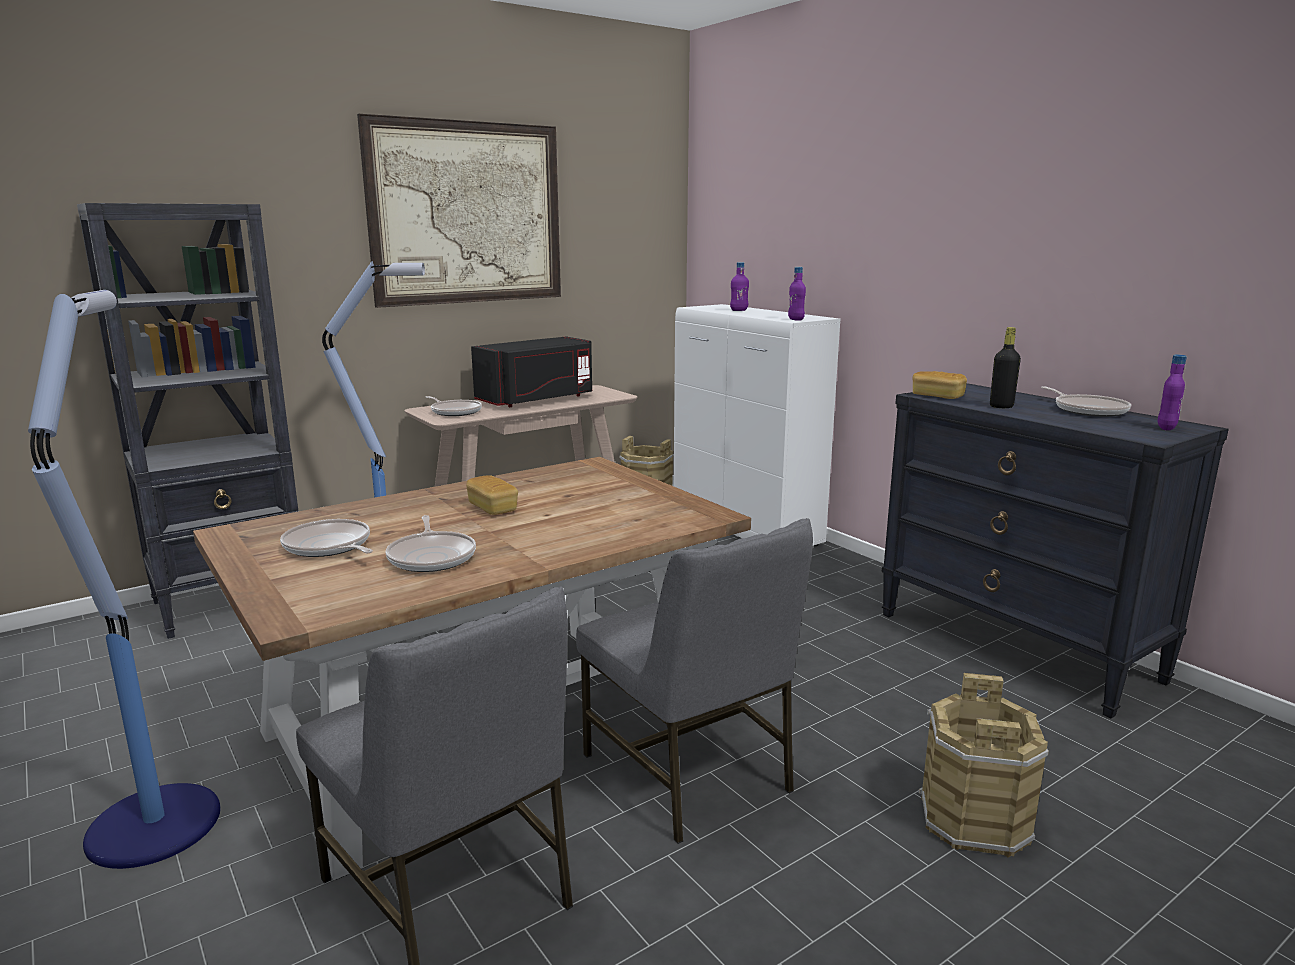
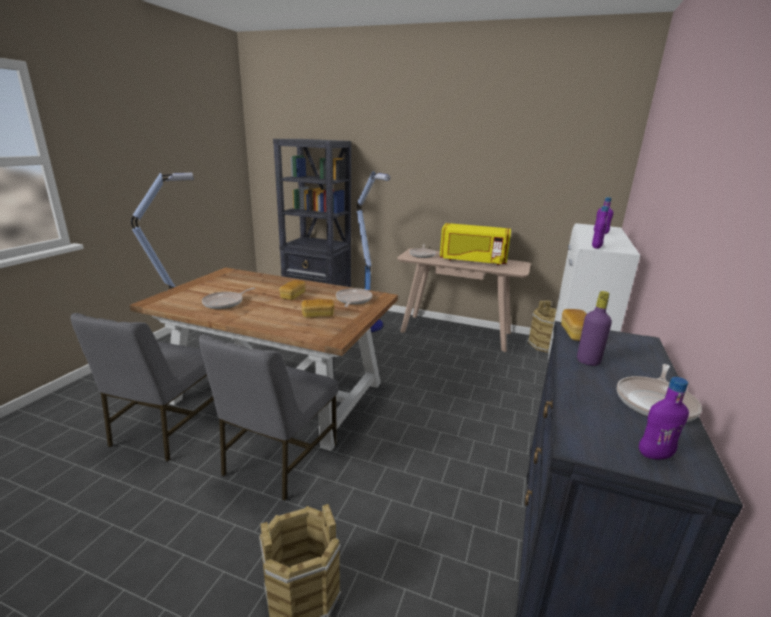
camera: 55 degrees right, 5 degrees up
(329, 546) = (223, 286): frying pan -> frying pan (353, 300)
(467, 213) = (462, 149): picture -> none
(537, 400) = (472, 260): black microwave -> yellow microwave
(608, 508) = (318, 315): none -> bread
(1001, 406) = (588, 361): black bottle -> purple bottle

